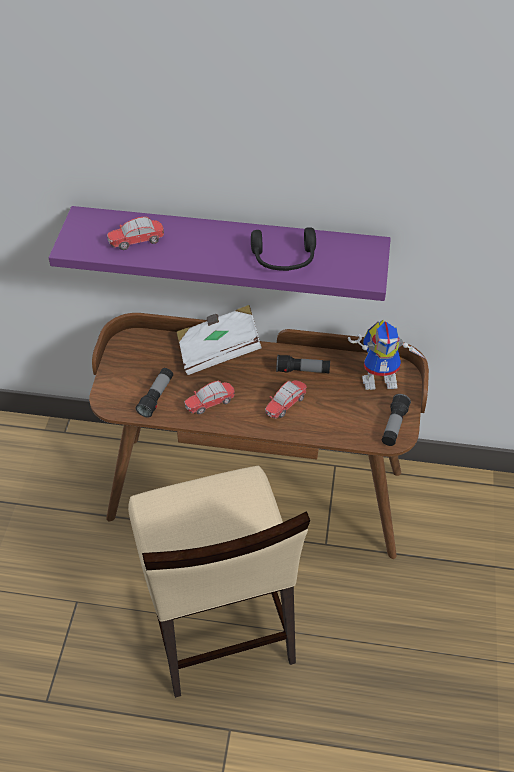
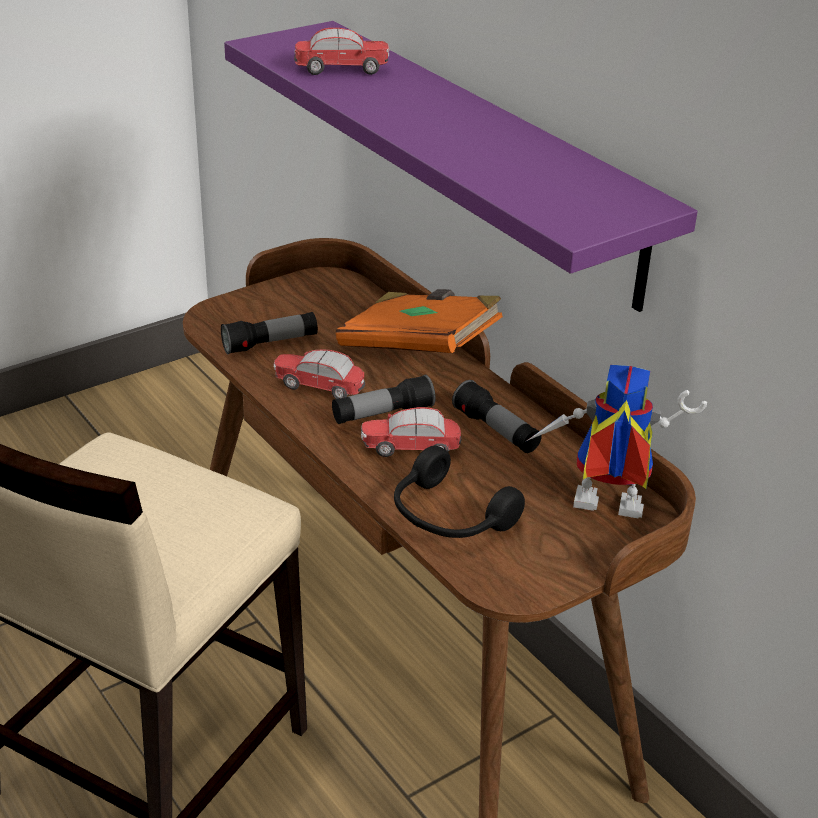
camera: 45 degrees right, 15 degrees down
(137, 242) = (341, 70): toy car -> toy car turned 150 degrees clockwise
(218, 351) = (419, 348): white book -> orange book
(284, 260) = (488, 158): black headphones -> black headphones (448, 517)
(382, 378) = (600, 510): toy robot -> toy robot turned 150 degrees clockwise
(394, 425) = (528, 572): flashlight -> flashlight (382, 414)

